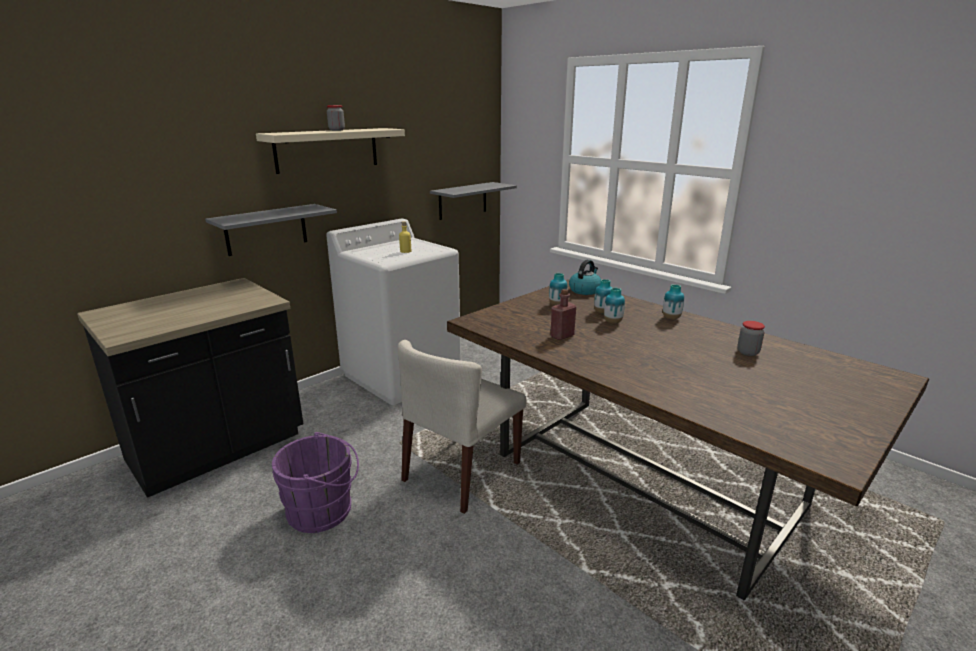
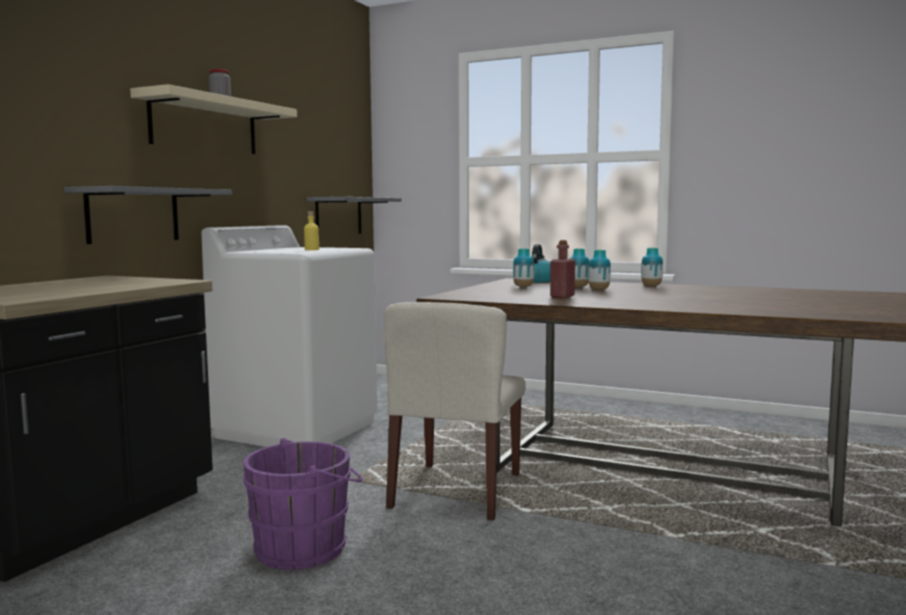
camera: 20 degrees left, 15 degrees down
(748, 352) = (752, 293): jar -> none

